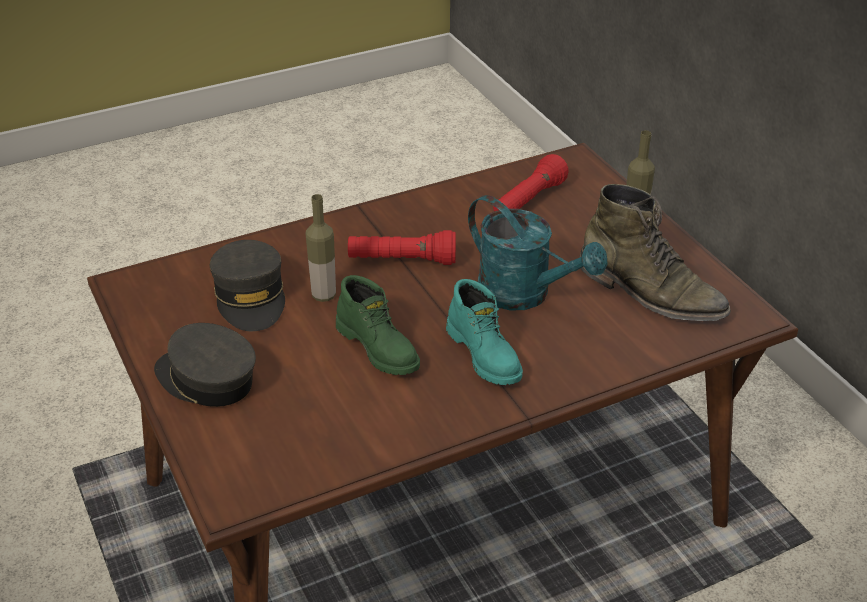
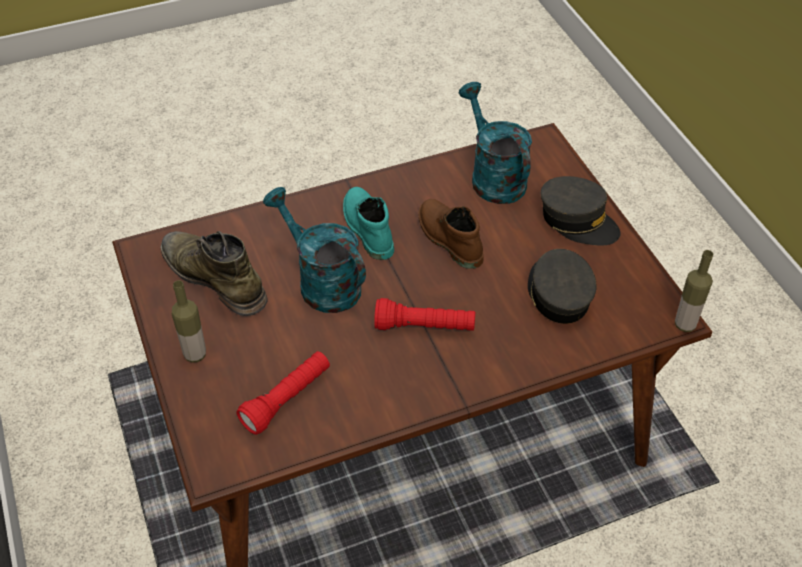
camera: 175 degrees left, 10 degrees up
(316, 435) = (493, 176): none -> turquoise watering can
(323, 295) = (495, 292): bottle -> bottle (685, 324)
(379, 348) = (448, 239): green boot -> brown boot

